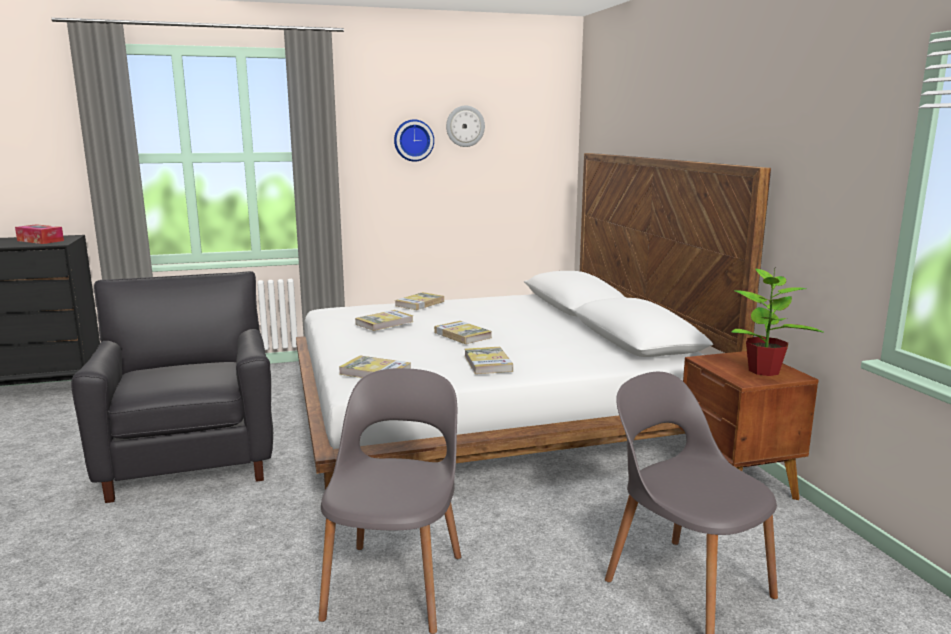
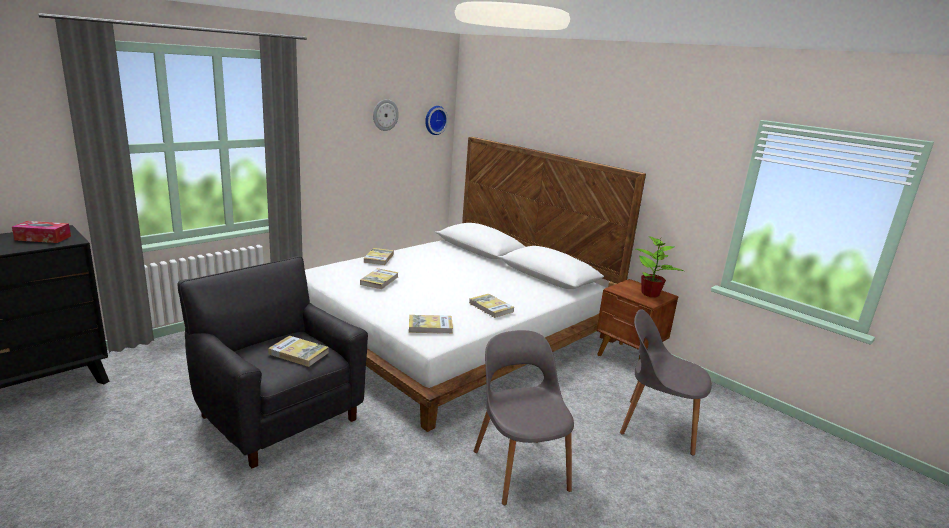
camera: 30 degrees left, 5 degrees up
(413, 140) = (350, 126): wall clock -> wall clock (434, 120)
(462, 335) = (445, 285): book -> book (298, 353)

